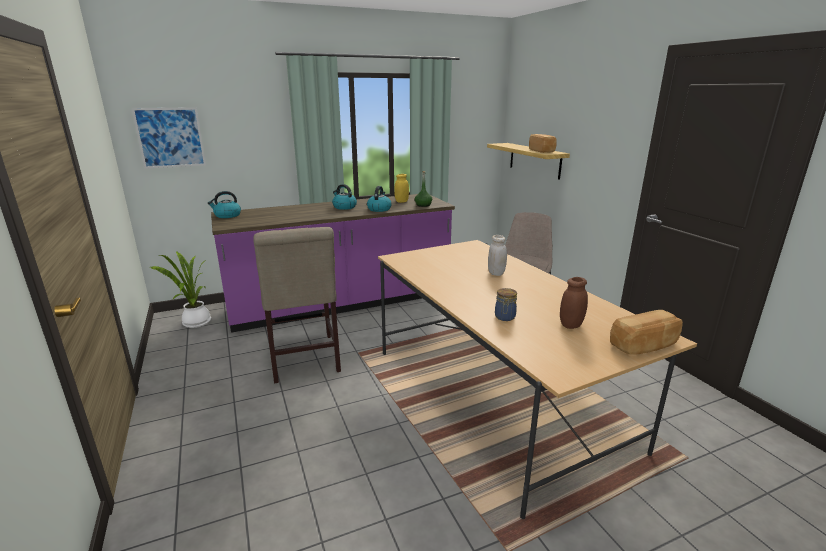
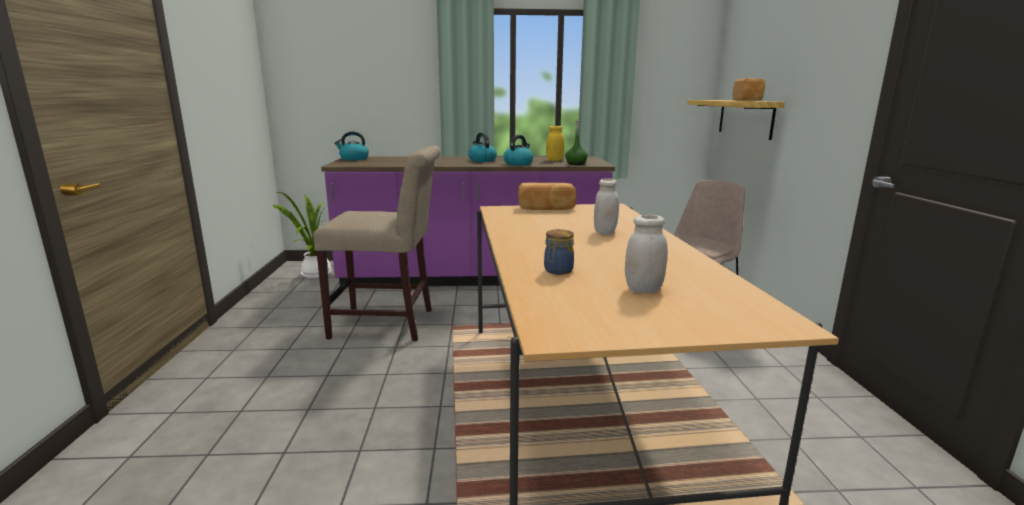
camera: 20 degrees right, 5 degrees down
(170, 137) = (316, 76): picture -> none
(304, 360) = (388, 324): beige chair -> beige chair turned 90 degrees counterclockwise
(571, 325) = (643, 289): brown jar -> white jar
(645, 345) = (736, 326): bread -> bread (546, 208)

